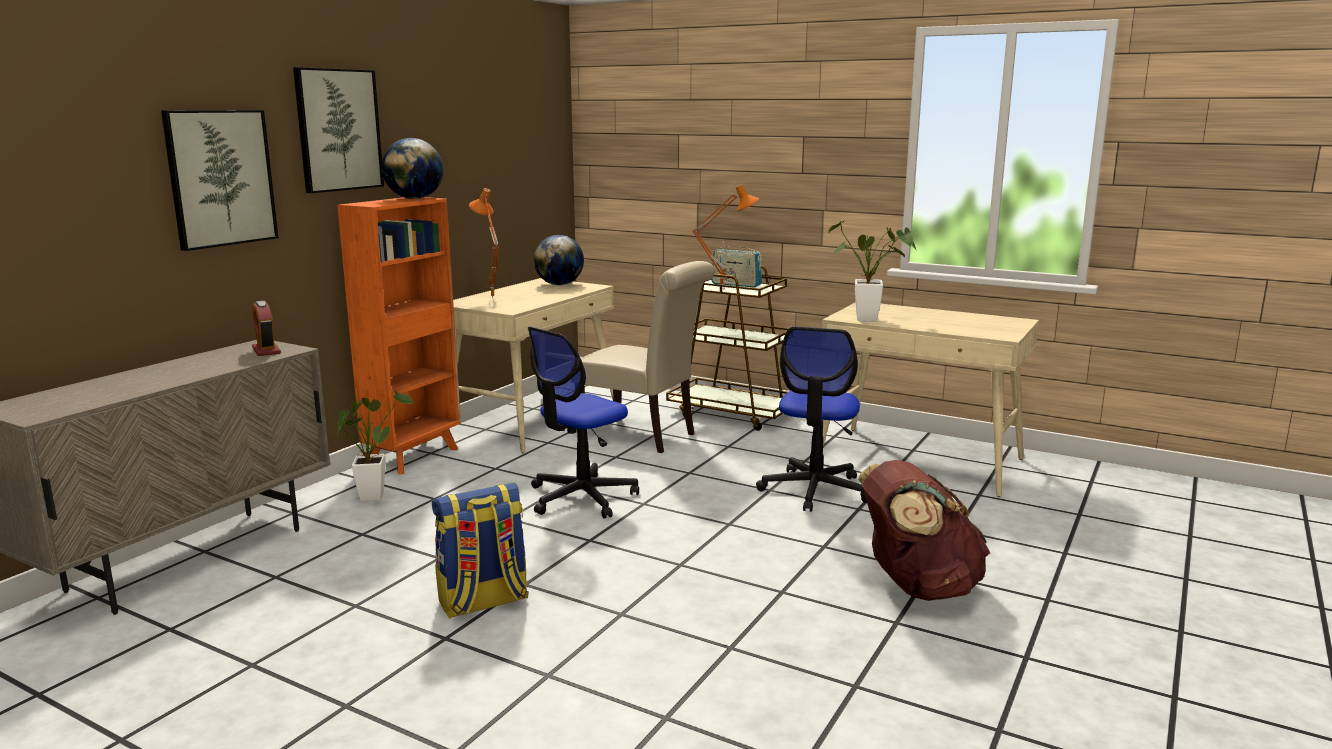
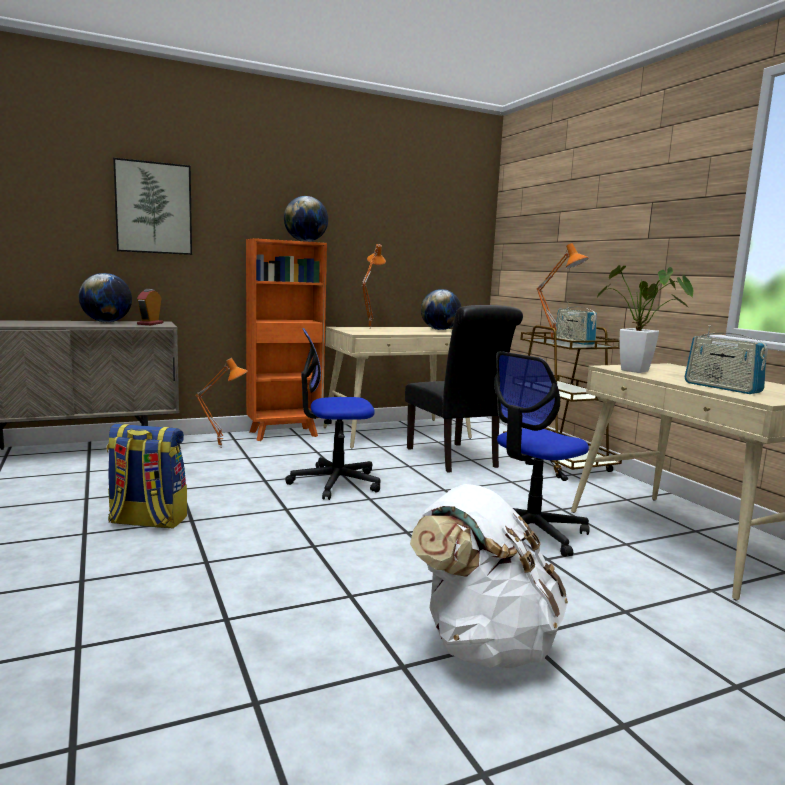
camera: 35 degrees right, 5 degrees down
(198, 360) = (106, 322): none -> globe
(338, 130) = (256, 188): picture -> none
(373, 494) = (221, 447): potted plant -> orange table lamp
(643, 436) = (455, 459): beige chair -> black chair
(917, 587) = (483, 645): brown backpack -> white backpack
(956, 328) = (721, 388): none -> radio

